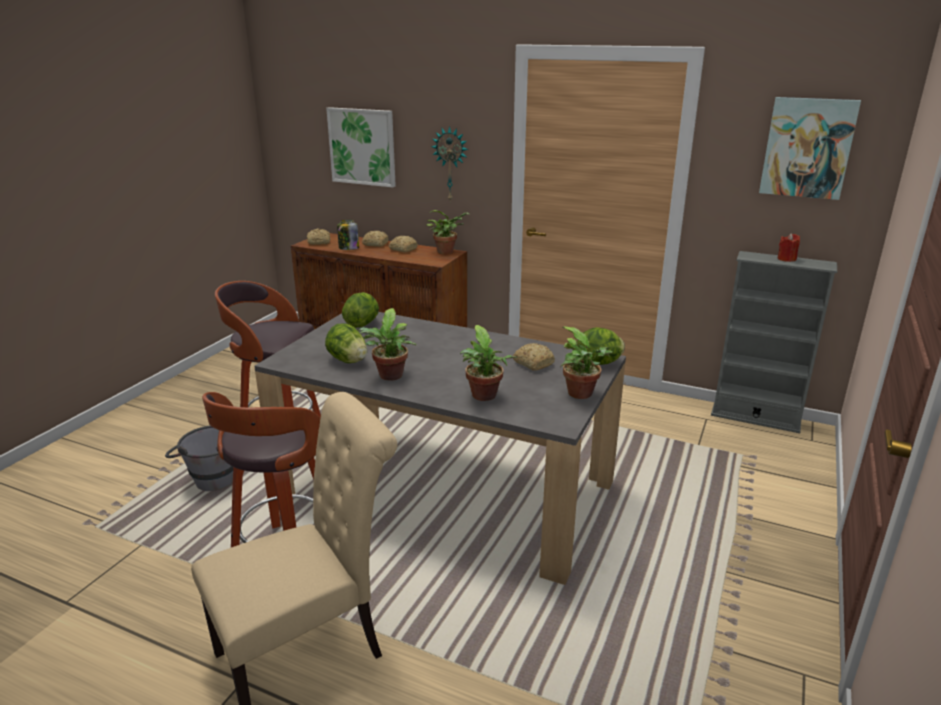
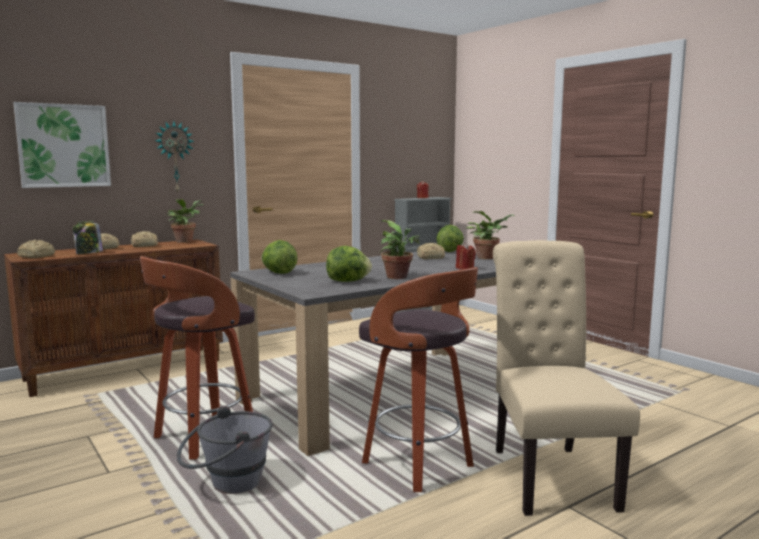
camera: 60 degrees left, 15 degrees down
(484, 397) = (465, 268): potted plant -> red candle
(807, 148) = (416, 129): picture -> none

